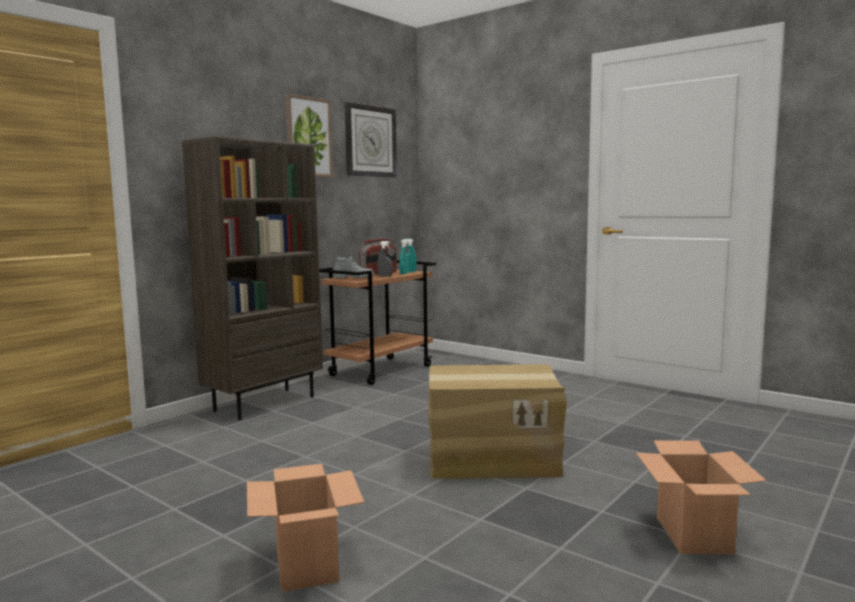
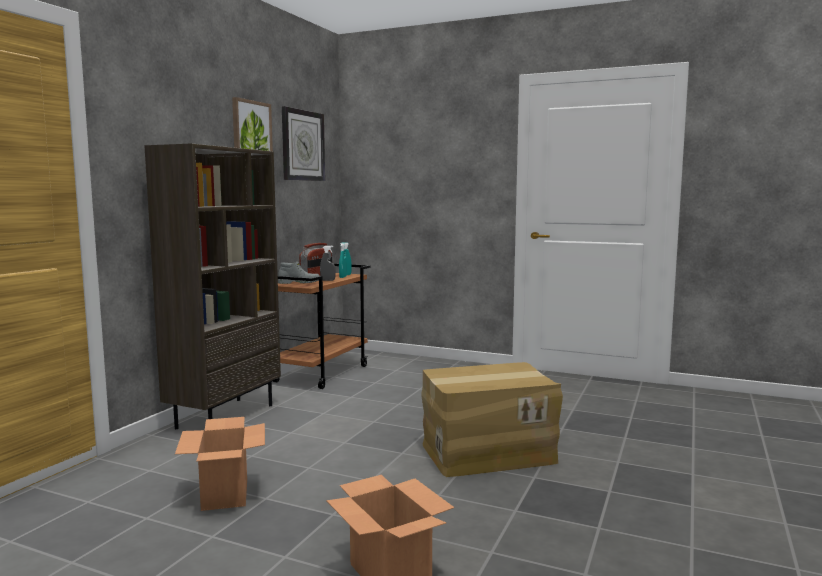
camera: 15 degrees left, 0 degrees up
(694, 535) = (693, 503): cardboard box -> cardboard box (225, 495)

